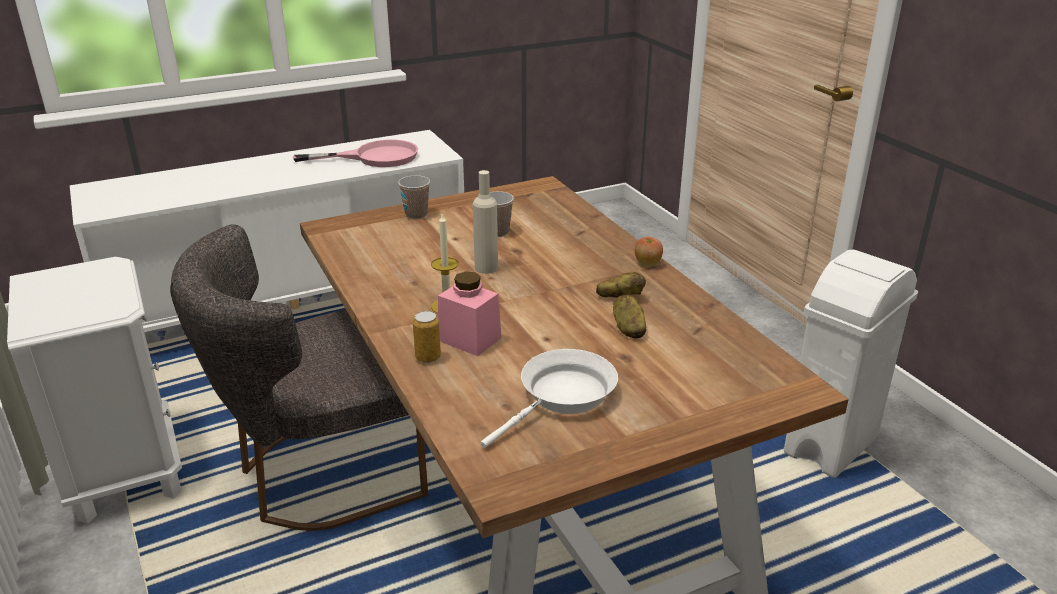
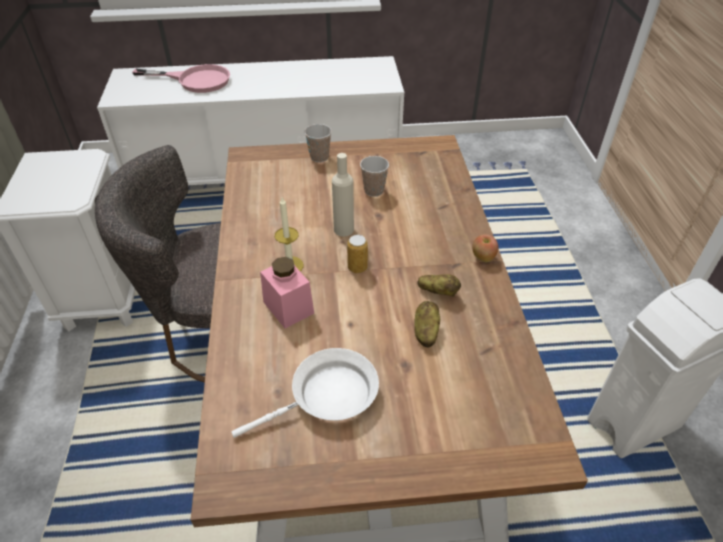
camera: 20 degrees right, 15 degrees up
(374, 157) = (335, 78): pink frying pan -> pink frying pan (195, 80)
(428, 357) = (246, 319): can -> can (357, 268)

